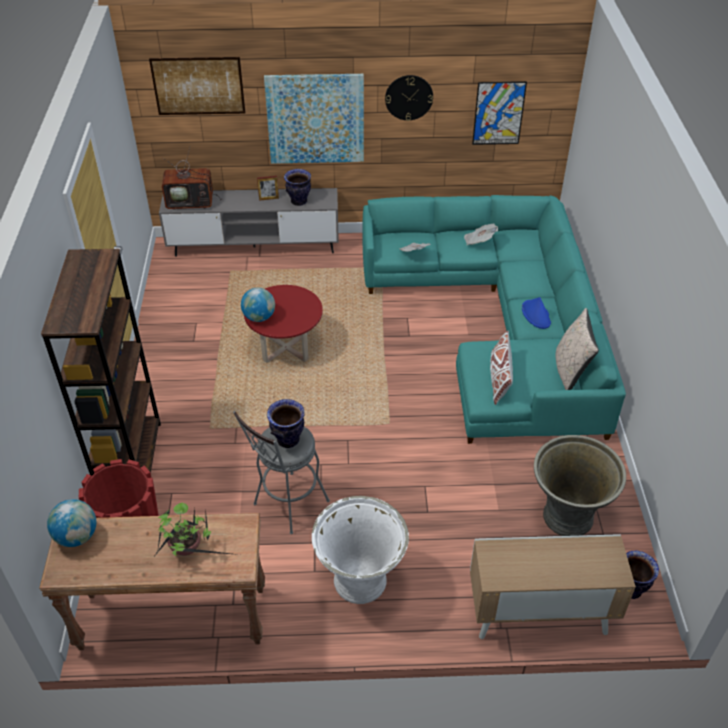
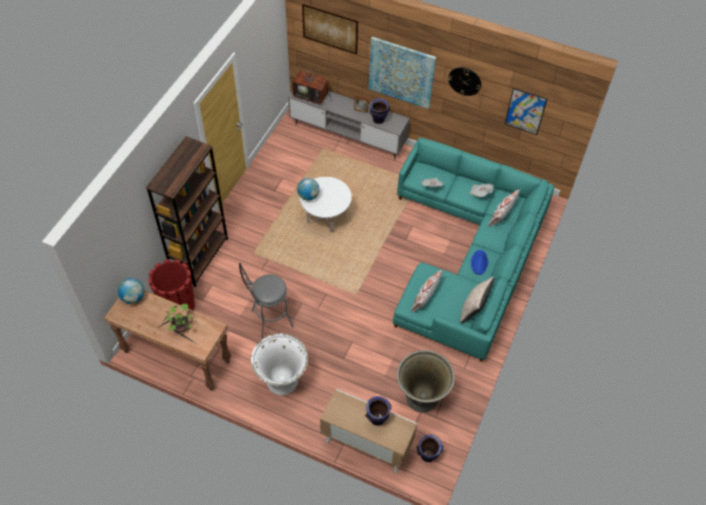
camera: 25 degrees right, 10 degrees up
(286, 347) = (325, 217): red coffee table -> white coffee table
(288, 440) = (269, 287): vase -> vase (377, 418)
(522, 254) = (502, 214): none -> white pillow

